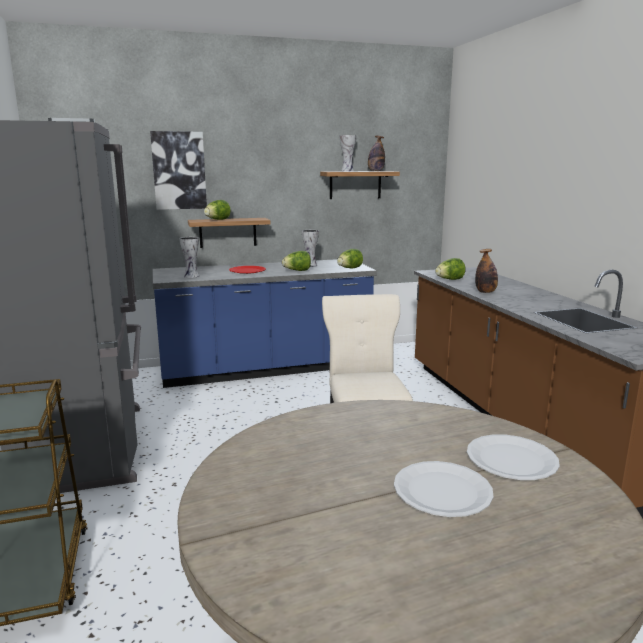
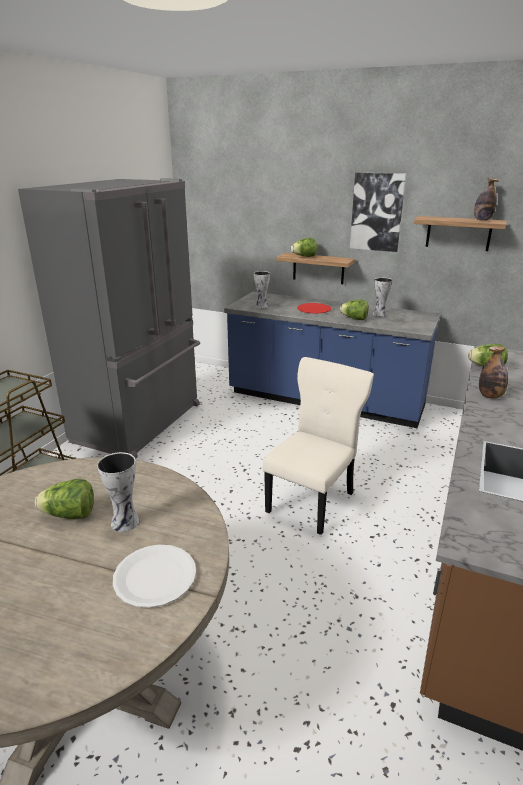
camera: 40 degrees right, 10 degrees up
(179, 170) = (281, 207): picture -> picture (377, 212)
(347, 171) = (447, 218): vase -> vase (126, 522)
(349, 268) = (408, 327): lettuce -> lettuce (70, 515)
(442, 491) = (67, 570): white plate -> none

